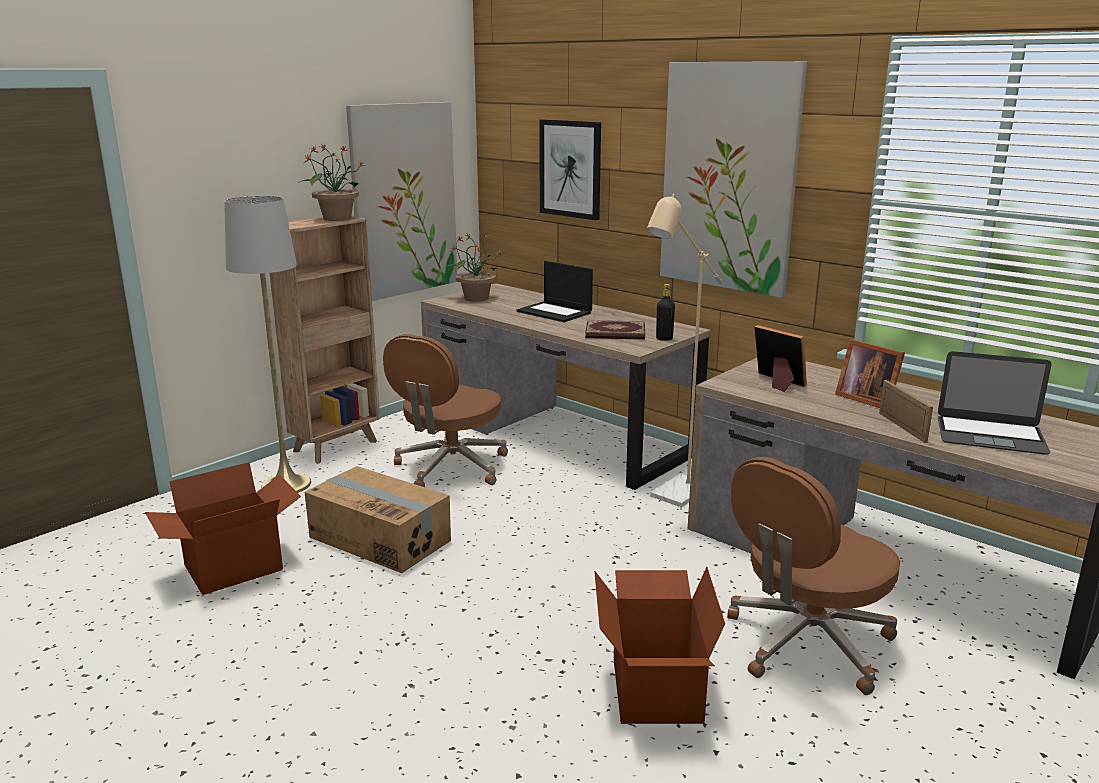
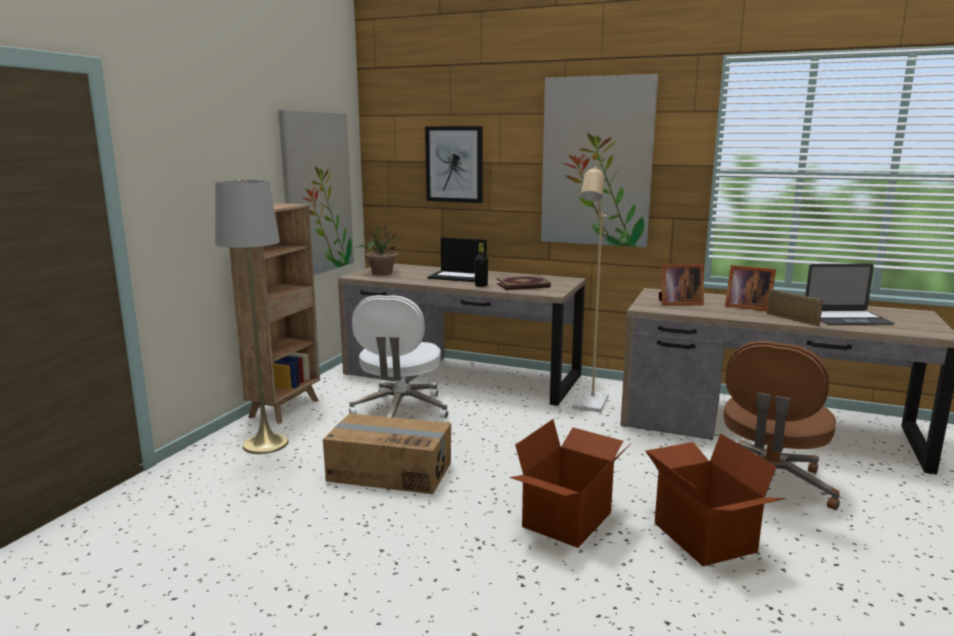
camera: 20 degrees left, 5 degrees down
(234, 569) = (277, 518): cardboard box -> cardboard box (568, 520)
(336, 218) = (283, 205): potted plant -> none
(450, 468) = (400, 411): brown office chair -> white office chair
(664, 338) = (562, 286): black bottle -> black bottle (481, 285)
(777, 382) = (678, 303): picture frame -> picture frame turned 150 degrees clockwise

